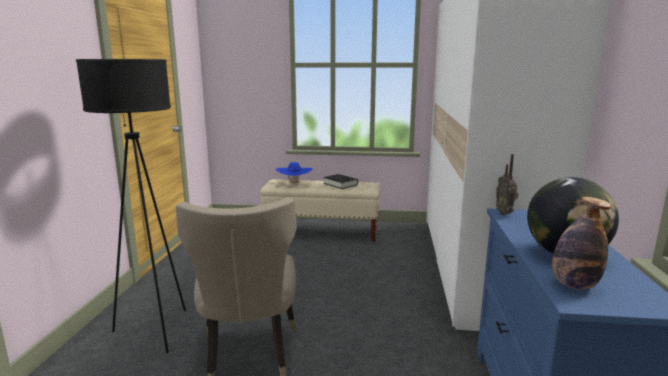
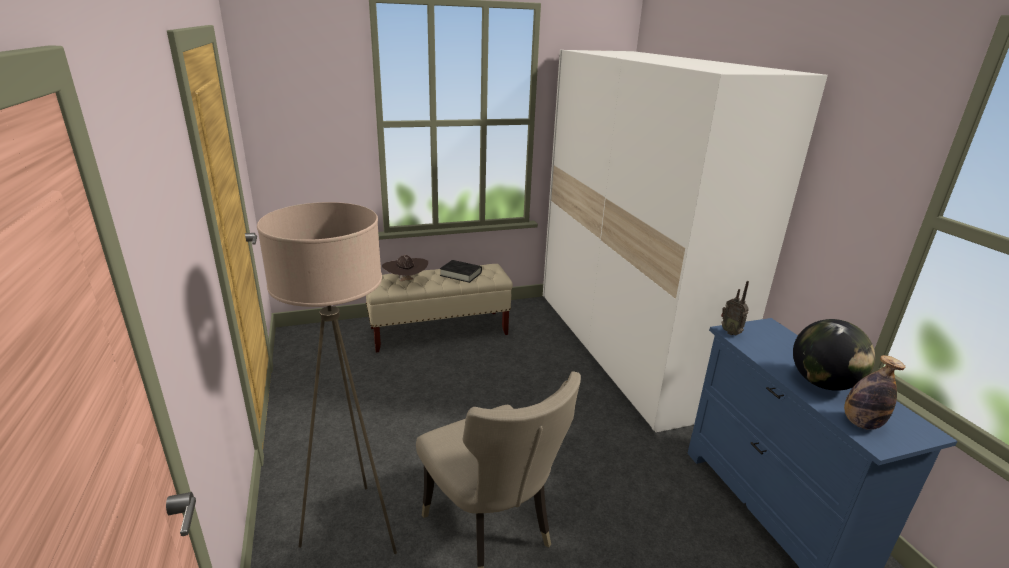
camera: 25 degrees left, 10 degrees up
(155, 331) = (354, 528): black floor lamp -> beige floor lamp
(294, 184) = (406, 281): blue hat -> brown hat

